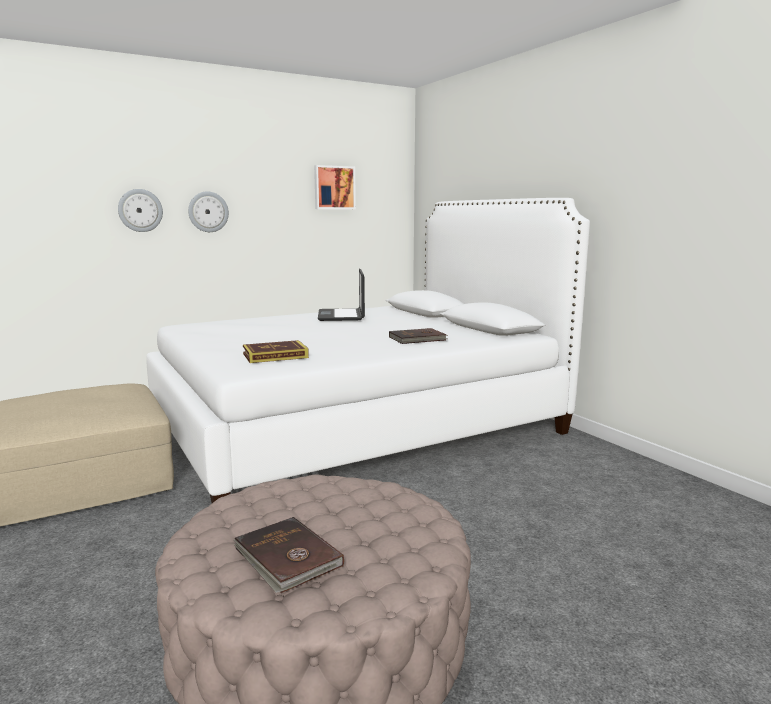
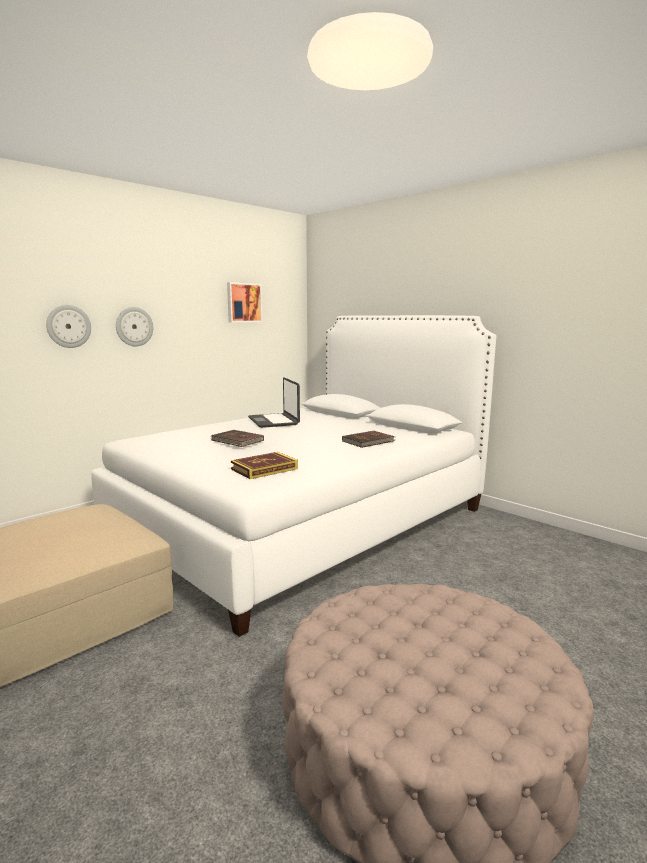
camera: 15 degrees left, 0 degrees up
(287, 558) = (430, 685): brown book -> brown book (237, 441)

